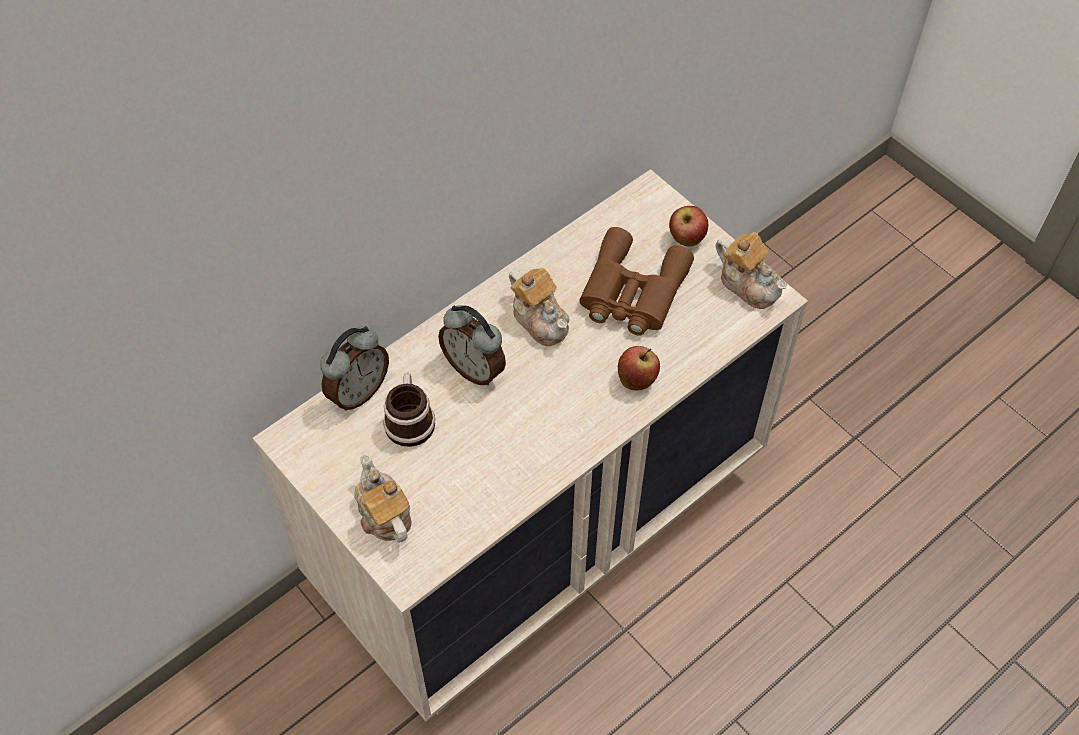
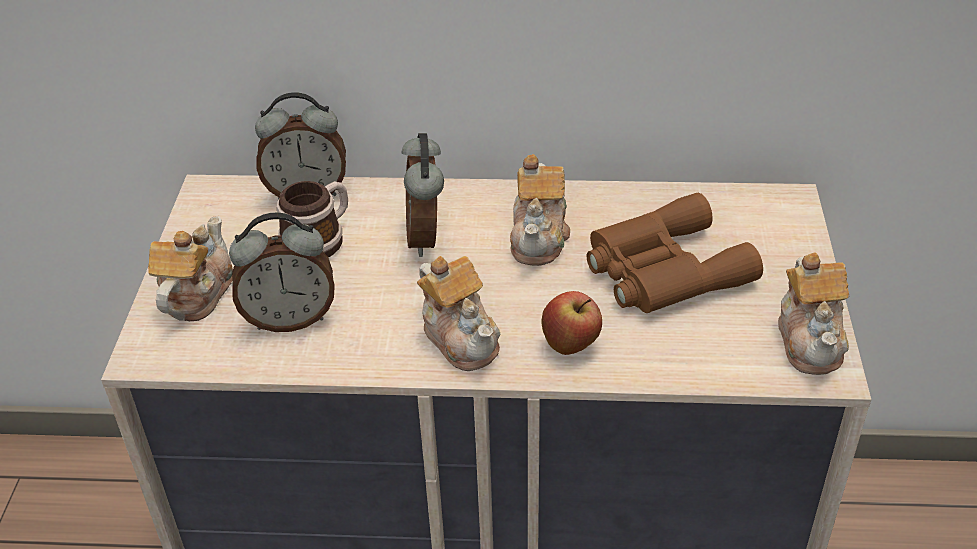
camera: 45 degrees right, 15 degrees down
(463, 485) = (290, 318): none -> alarm clock
(574, 420) = (461, 337): none -> teapot
(686, 239) = (783, 260): apple -> none

